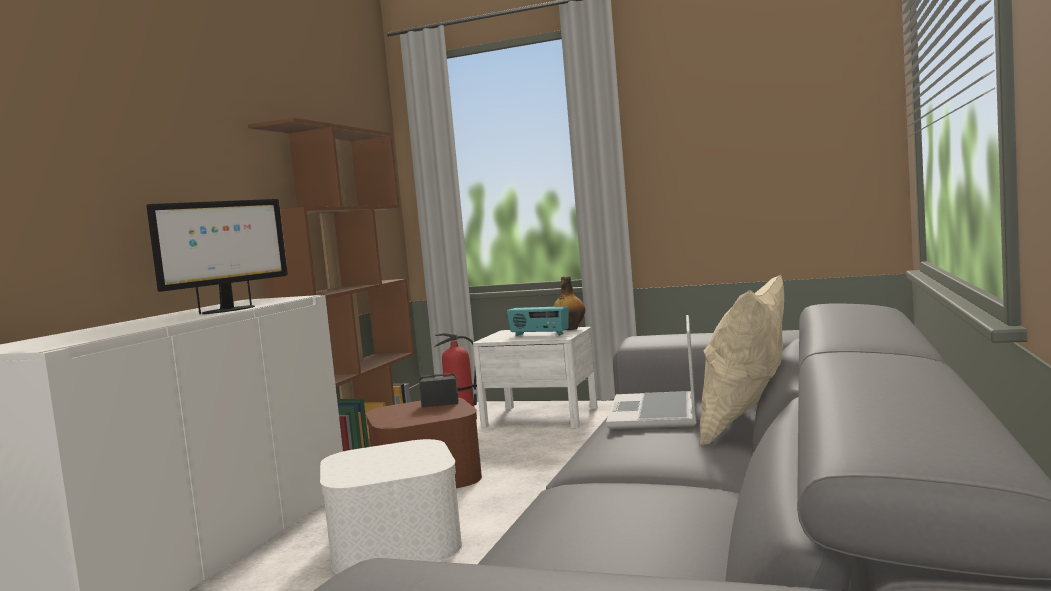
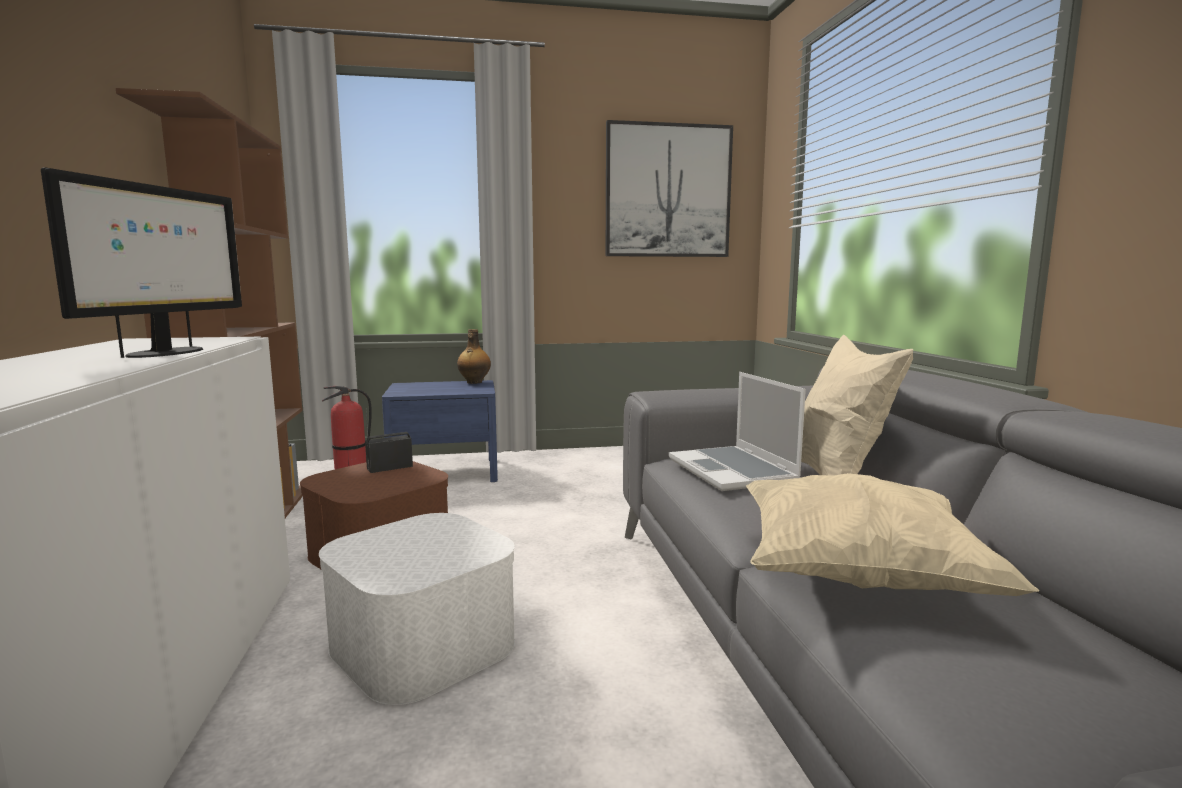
camera: 30 degrees left, 5 degrees up
(539, 335) = (450, 388): radio -> none
(540, 417) = (445, 472): white nightstand -> blue nightstand
(591, 496) = (858, 576): none -> beige pillow
(778, 111) = (668, 191): none -> picture

